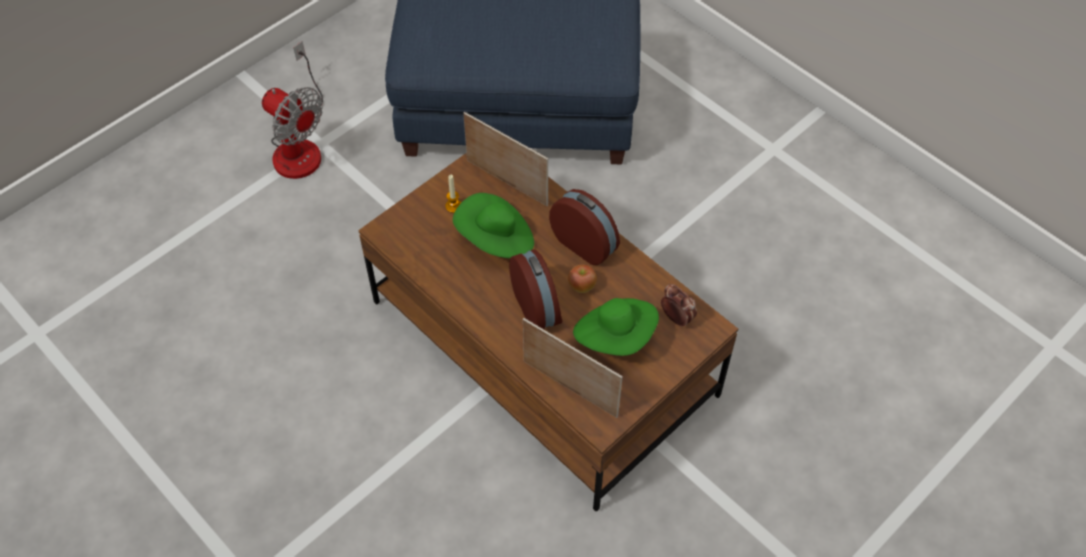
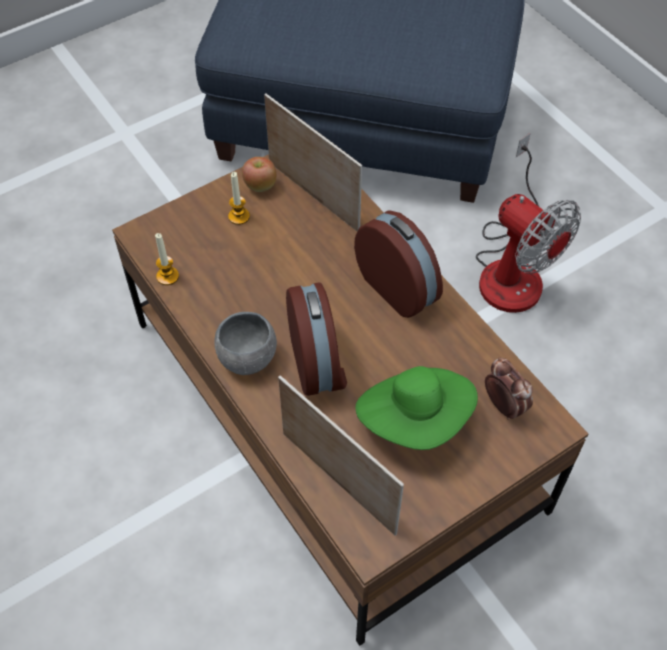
camera: 10 degrees right, 0 degrees up
(299, 145) = (100, 131): fan -> fan (512, 267)
(410, 260) = (167, 276): none -> candle
(485, 311) = (247, 357): none -> grey bowl
(496, 240) = (283, 266): green hat -> none
(581, 286) = (382, 343): apple -> apple (260, 186)

